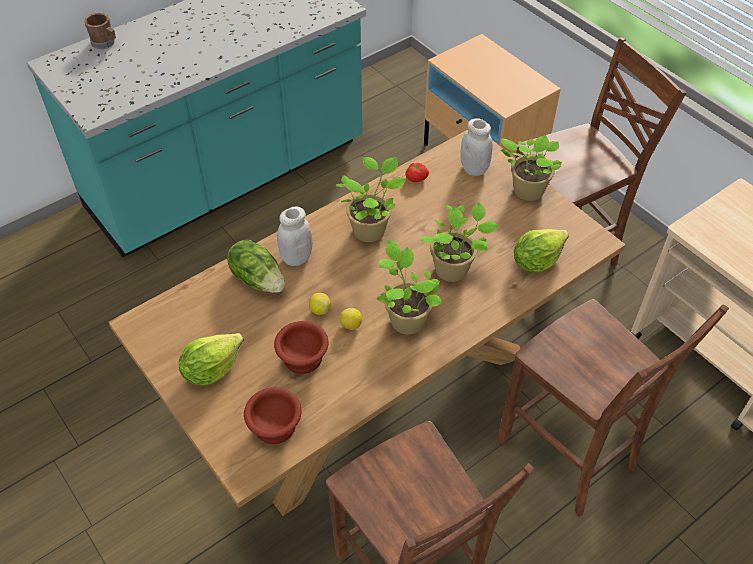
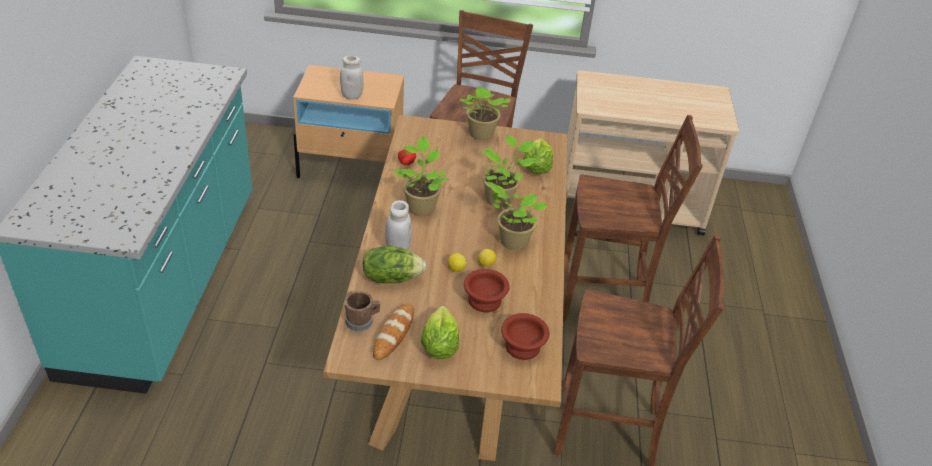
camera: 50 degrees left, 10 degrees down
(105, 43) = (53, 185): brown mug -> brown mug (362, 321)
(194, 330) = (394, 334): none -> bread
(474, 169) = (434, 138): white jar -> white jar (352, 96)

